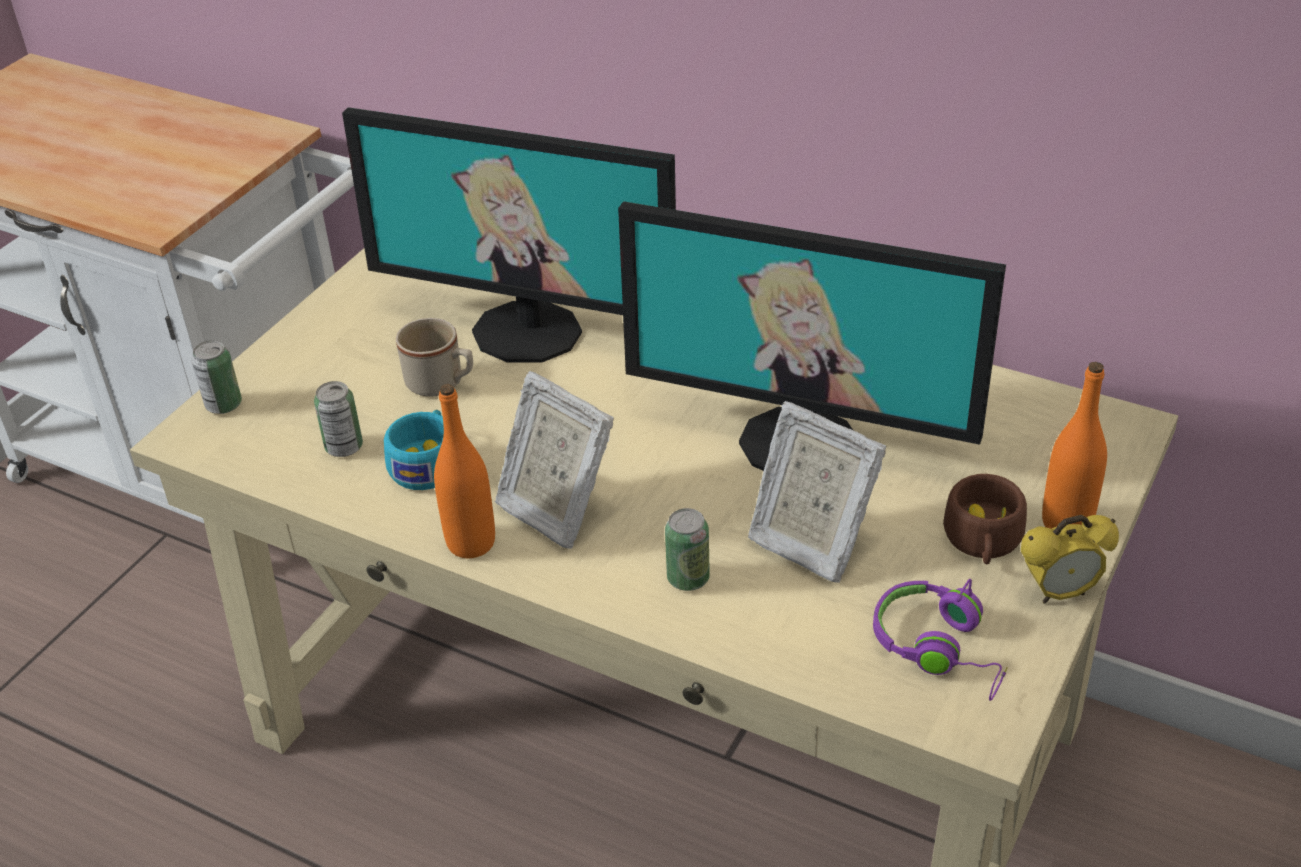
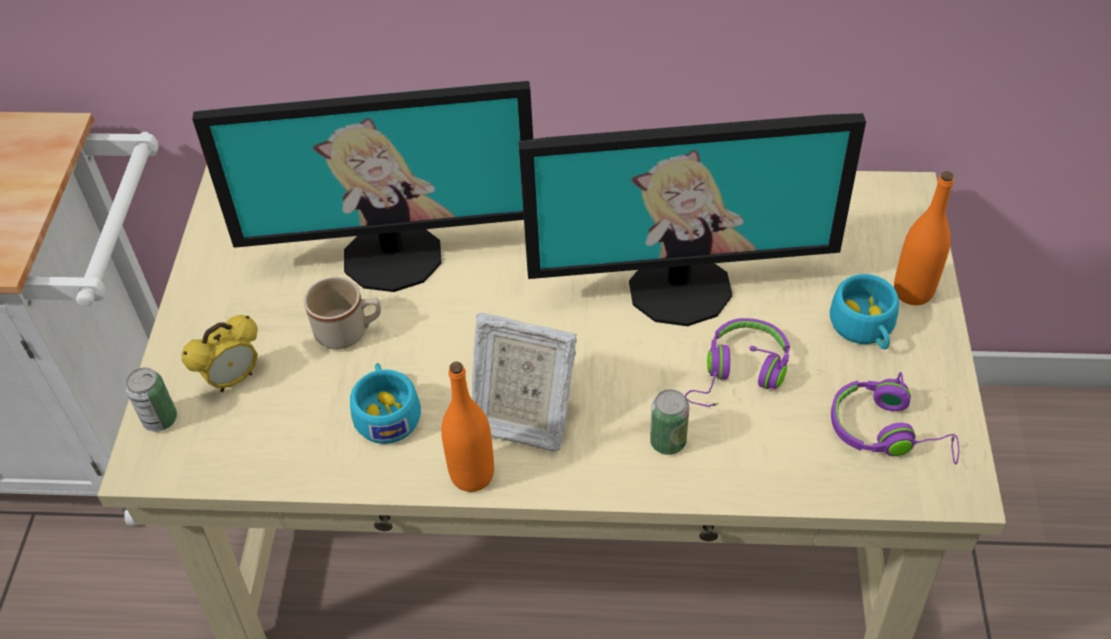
camera: 25 degrees left, 10 degrees up
(344, 447) = (301, 423): can -> none
(809, 541) = (739, 374): picture frame -> purple headphones
(983, 542) = (864, 329): brown cup -> turquoise cup
(1059, 593) = (942, 352): alarm clock -> alarm clock (233, 379)

